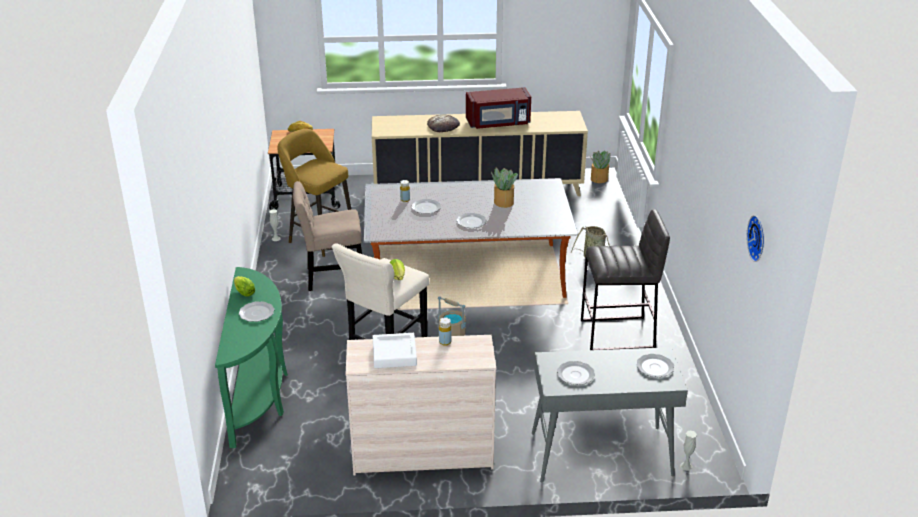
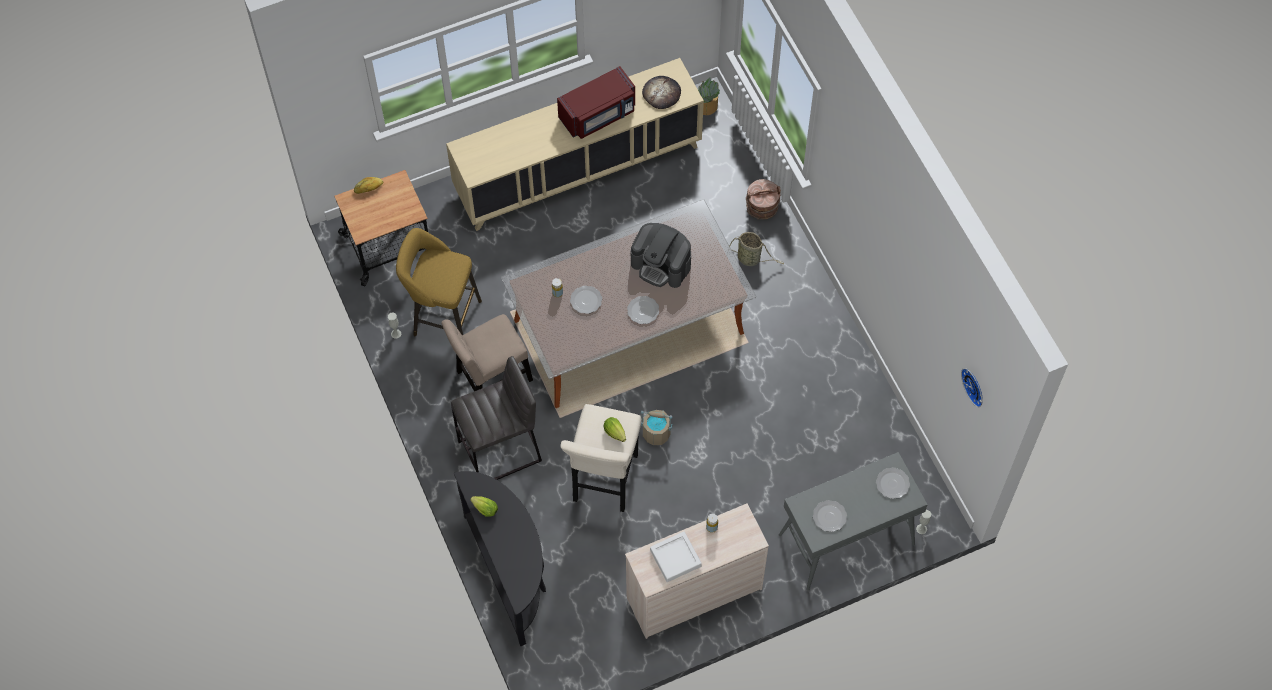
camera: 20 degrees left, 30 degrees up
(256, 313) = (513, 534): plate -> none
(260, 395) = (511, 572): green console table -> black console table
(443, 126) = (538, 140): bread -> bread (661, 93)
(503, 202) = (661, 265): potted plant -> coffee machine
(618, 235) = (762, 208): none -> brown bucket
(618, 334) = (812, 373): grey stool -> grey stool (500, 451)

